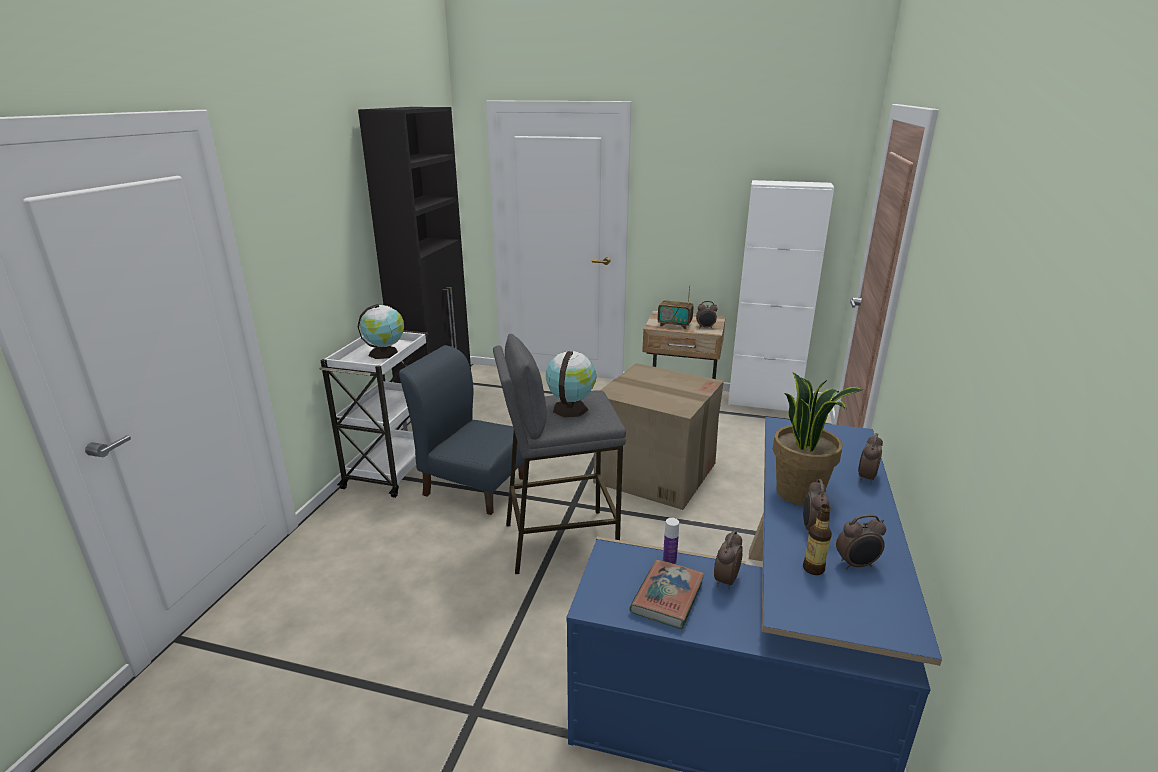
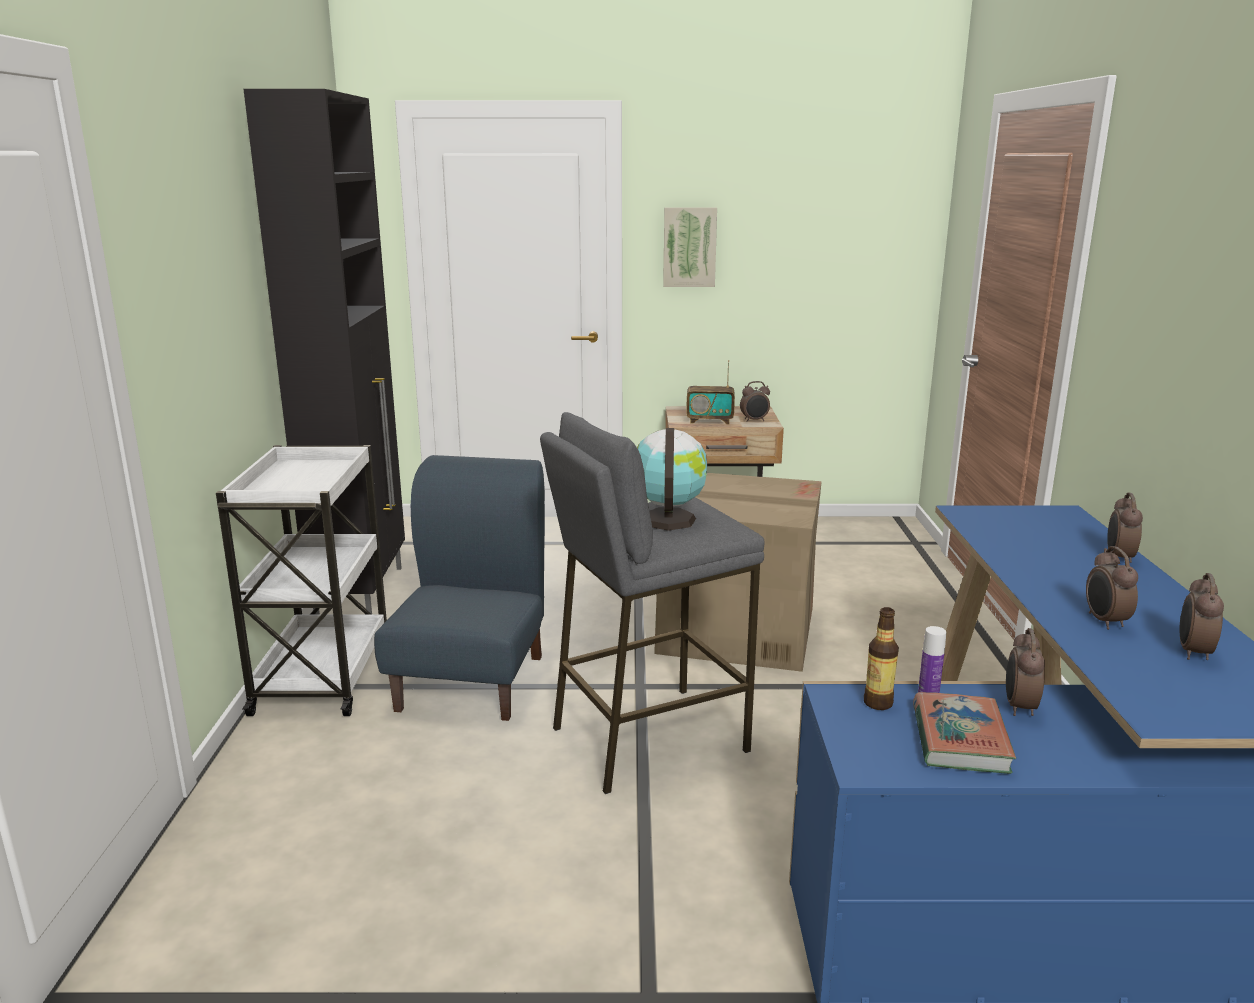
camera: 15 degrees left, 5 degrees down
(385, 353) = (314, 478): globe -> none
(474, 485) = (473, 682): blue chair -> blue chair turned 90 degrees clockwise
(674, 203) = (689, 247): none -> picture
(763, 402) = (832, 525): white cabinet -> none
(800, 493) = (1054, 584): potted plant -> none
(813, 569) = (1146, 664): bottle -> bottle (878, 703)
(856, 565) = (1192, 652): alarm clock -> alarm clock turned 135 degrees clockwise

